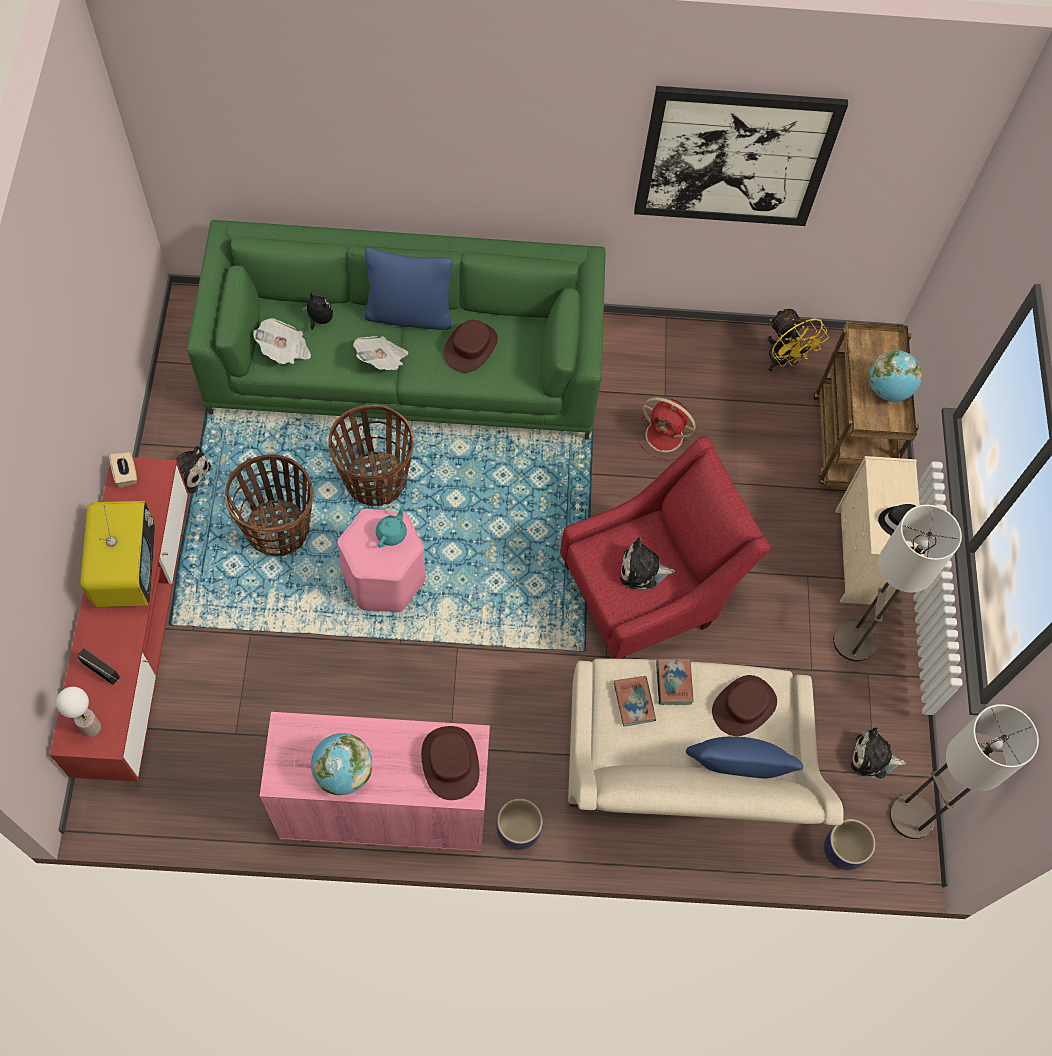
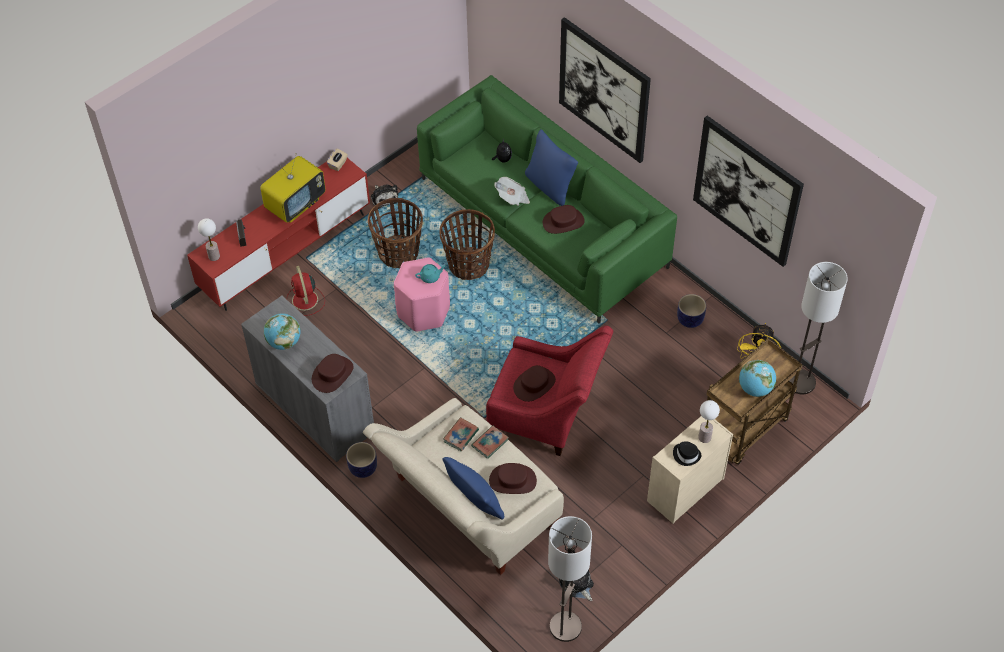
camera: 50 degrees right, 10 degrees down
(284, 350) = (470, 162): newspaper -> none
(384, 806) = (315, 408): pink cabinet -> grey cabinet
(442, 140) = (604, 90): none -> picture
(642, 570) = (534, 385): plush toy -> brown hat
(665, 436) = (643, 352): red fan -> red fan (305, 301)
(842, 851) = (510, 610): planter -> planter (689, 320)
(854, 642) = (632, 525): floor lamp -> floor lamp (800, 382)
(895, 486) = (705, 437): none -> table lamp

